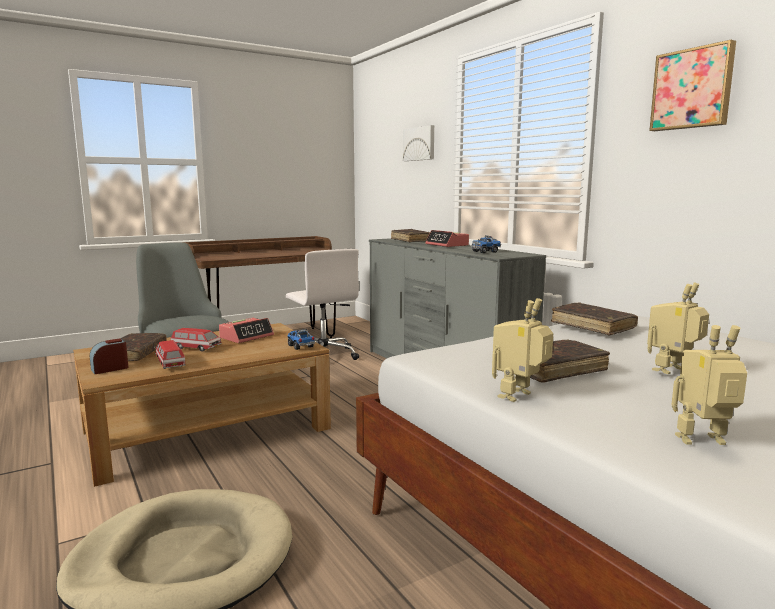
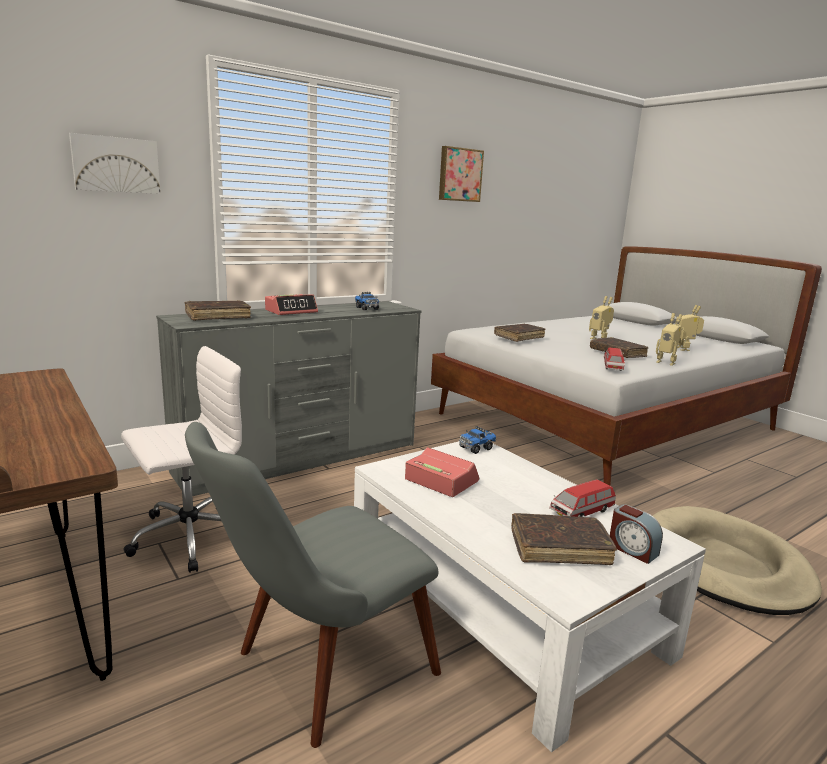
camera: 95 degrees left, 5 degrees up
(196, 348) = (509, 506): toy car -> toy car (613, 367)
(206, 429) = (501, 604): brown coffee table -> white coffee table

